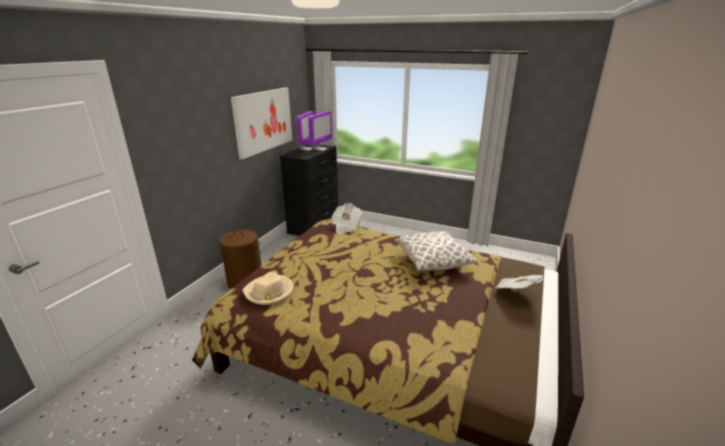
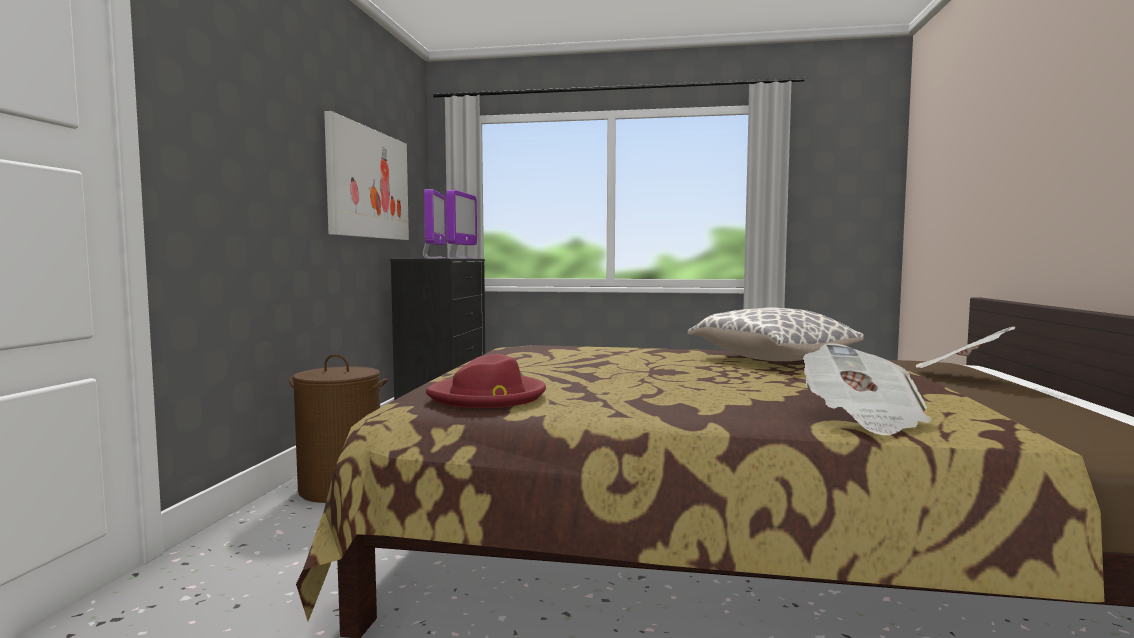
camera: 15 degrees left, 20 degrees down
(269, 292) = (488, 396): beige hat -> red hat
(346, 226) = (562, 345): newspaper -> newspaper (862, 419)

